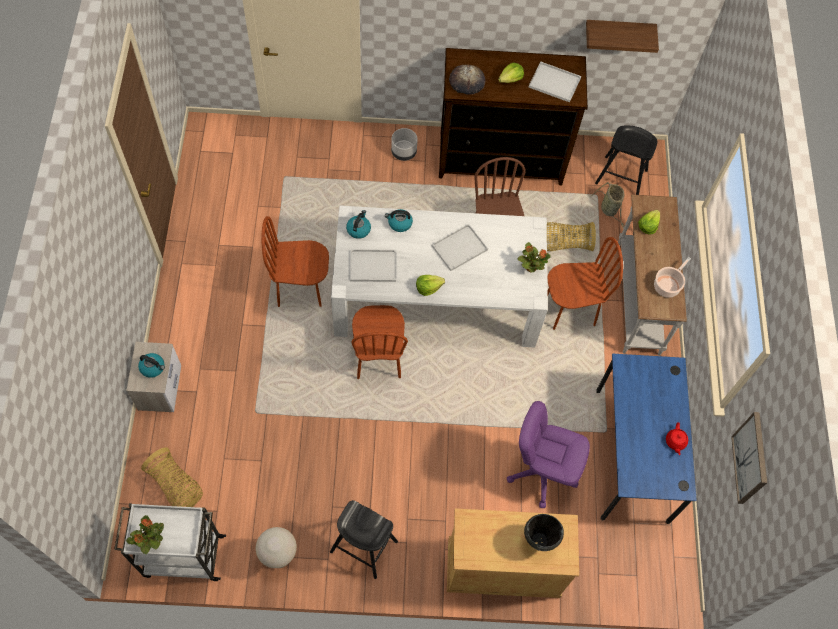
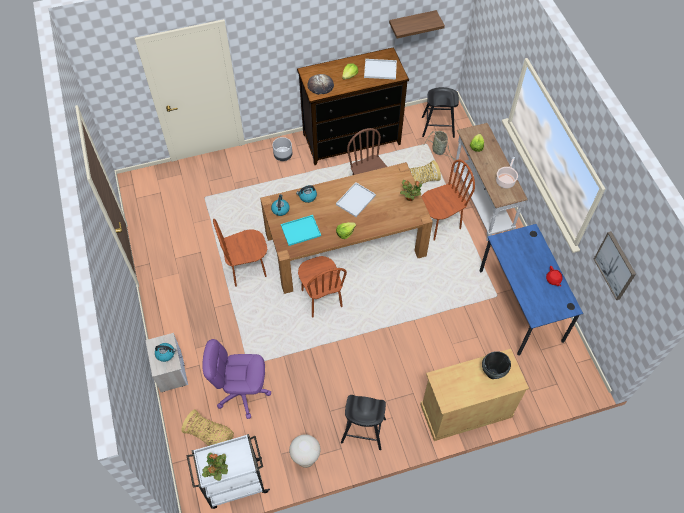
camera: 15 degrees left, 5 degrees down
(372, 266) = (300, 231): white tray -> turquoise tray
(436, 297) = (345, 244): white dining table -> brown dining table
(542, 472) = (465, 337): purple office chair -> purple office chair (243, 392)

